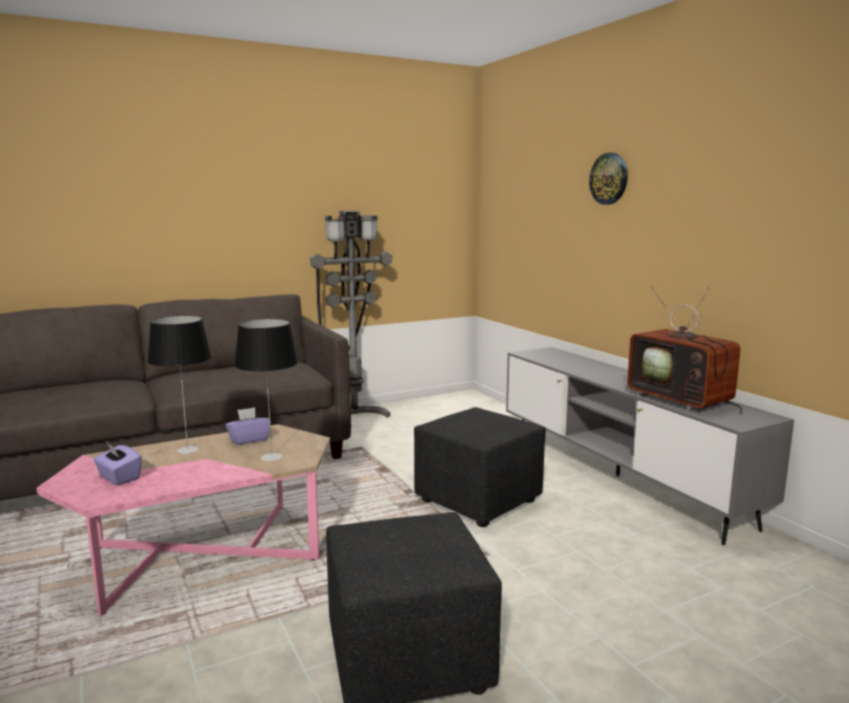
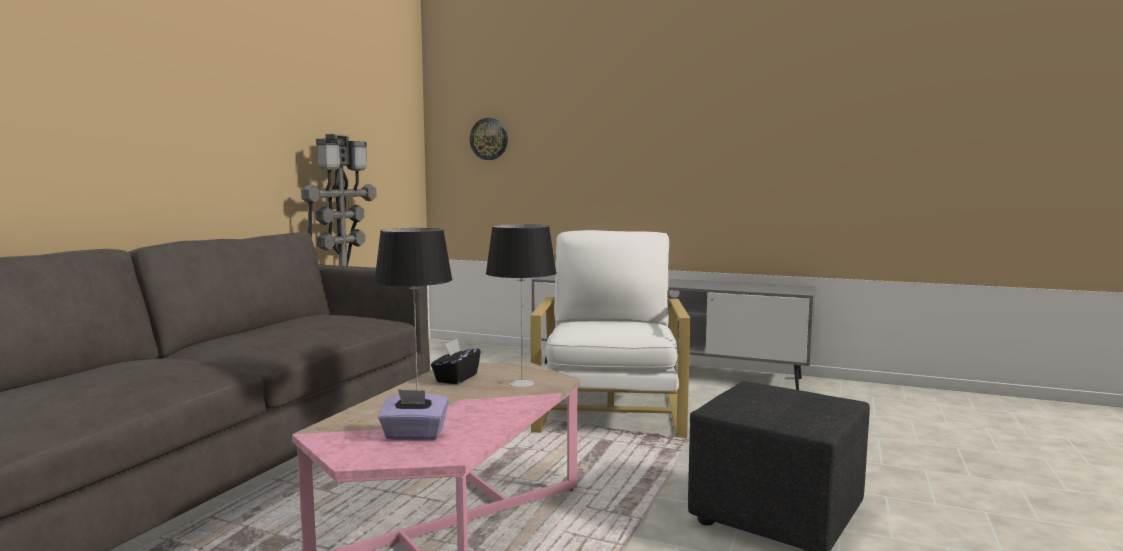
camera: 40 degrees left, 5 degrees down
(249, 439) = (456, 378): purple tissue box -> black tissue box
(479, 501) = (609, 410): black ottoman -> white armchair
(609, 179) = (613, 110): wall clock -> wall clock (489, 139)
(683, 400) = (736, 286): television -> none

